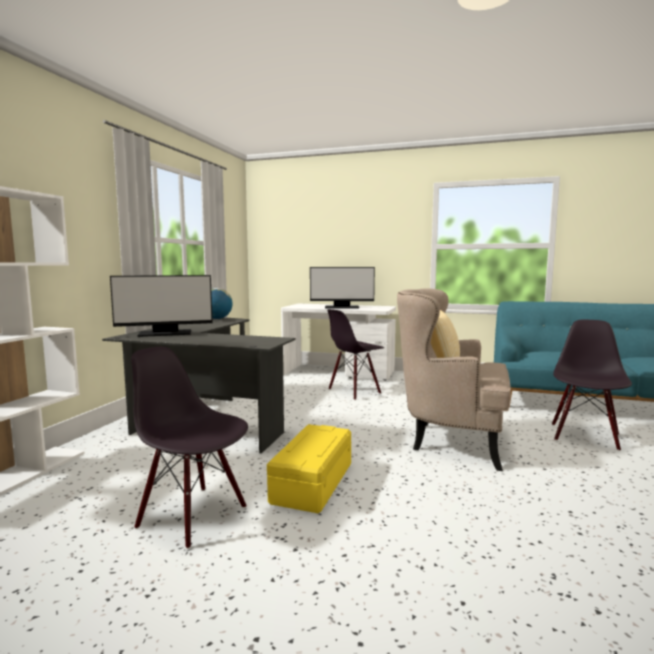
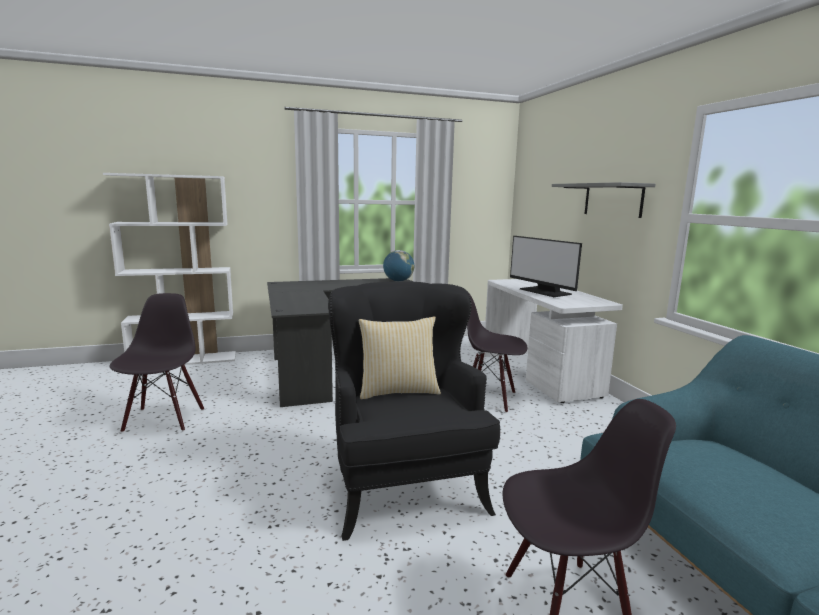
camera: 55 degrees right, 5 degrees up
(165, 333) = (305, 286): monitor -> none
(312, 482) = (238, 442): yellow storage box -> none
(371, 238) = (613, 200): none -> grey shelf
(450, 440) = (404, 487): beige armchair -> black armchair

